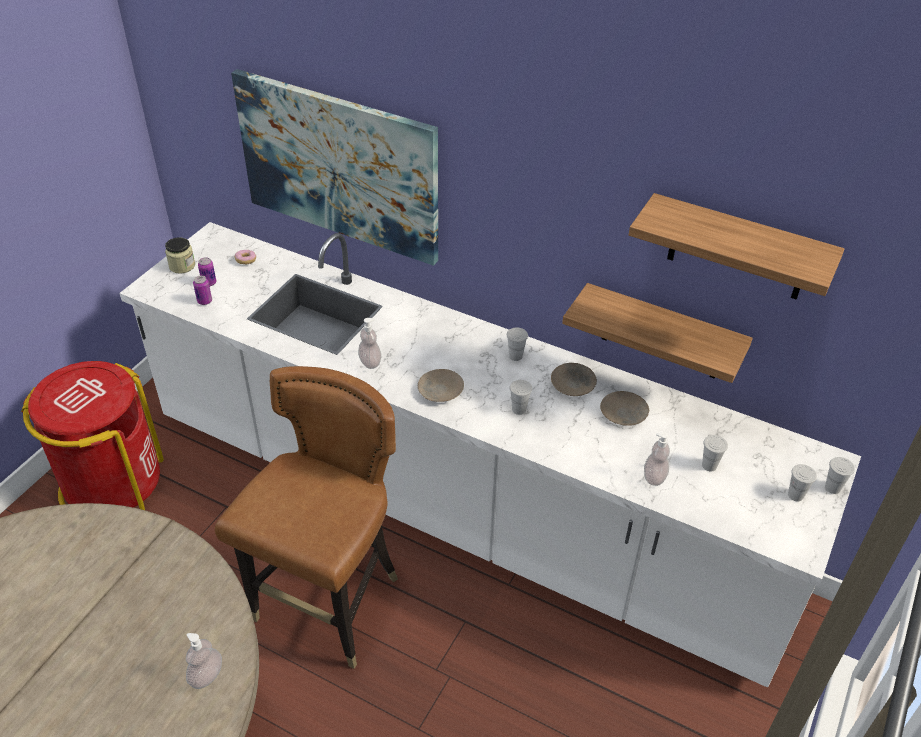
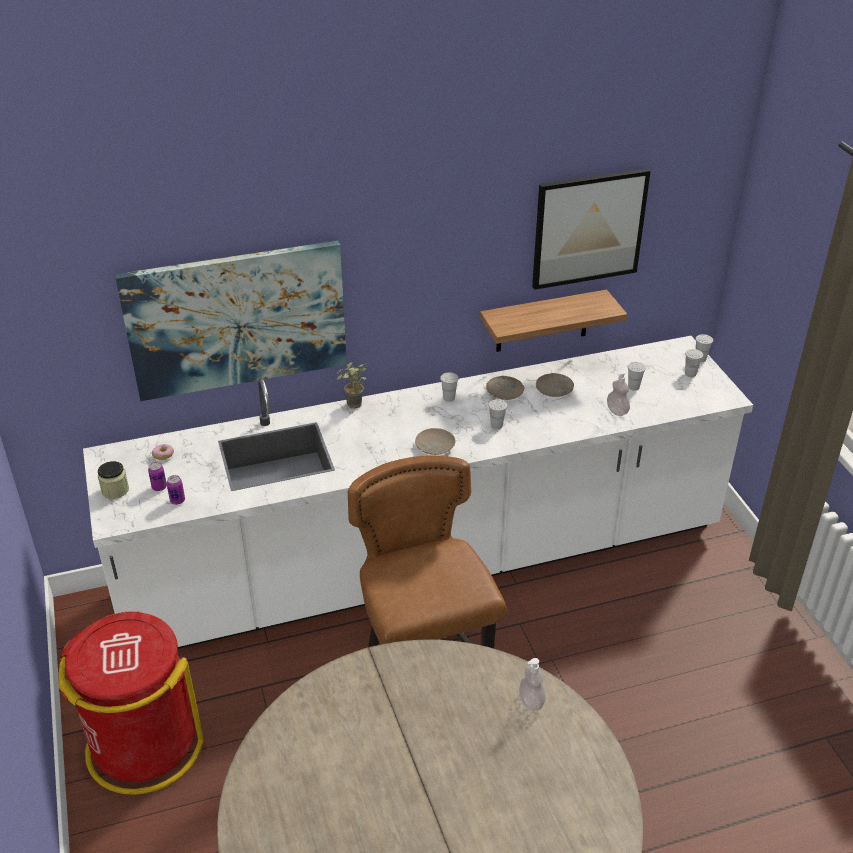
camera: 45 degrees left, 5 degrees down
(370, 362) = (365, 459): soap dispenser -> none
(426, 311) = (352, 407): none -> potted plant
(738, 249) = (588, 228): shelf -> picture

